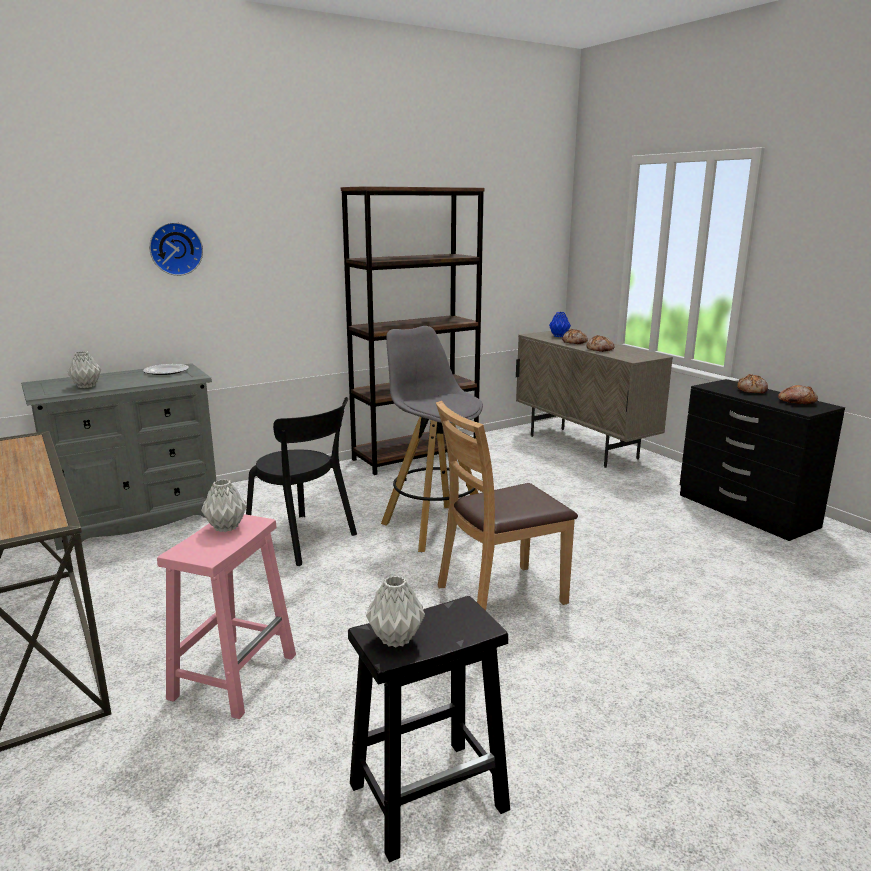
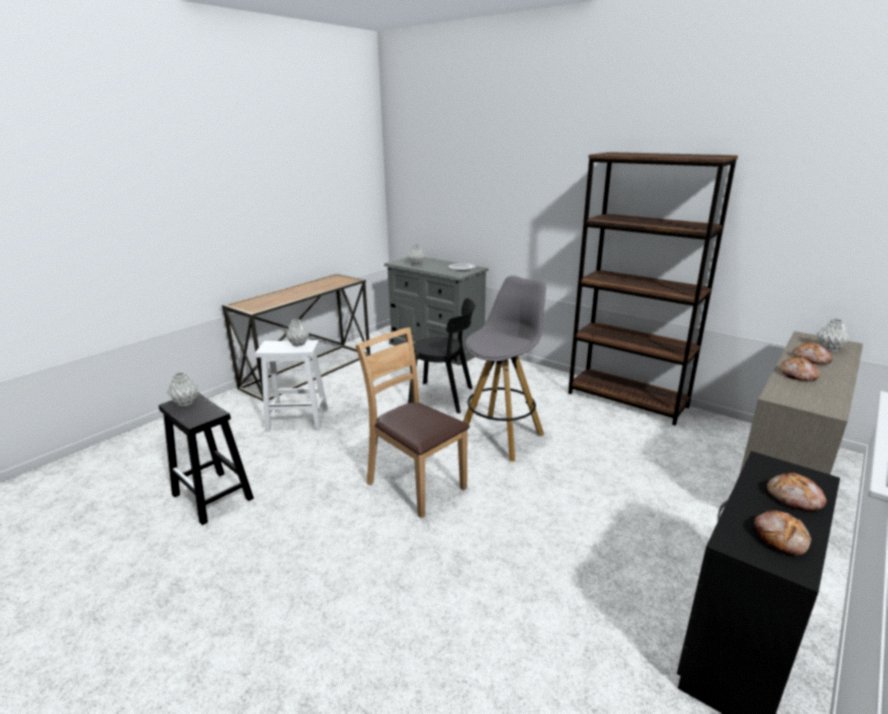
camera: 70 degrees right, 5 degrees up
(175, 249) = (490, 191): wall clock -> none
(235, 675) = (298, 419): pink stool -> white stool
(304, 540) = (444, 397): black chair -> black chair turned 90 degrees counterclockwise
(559, 336) = (828, 349): blue vase -> grey vase

